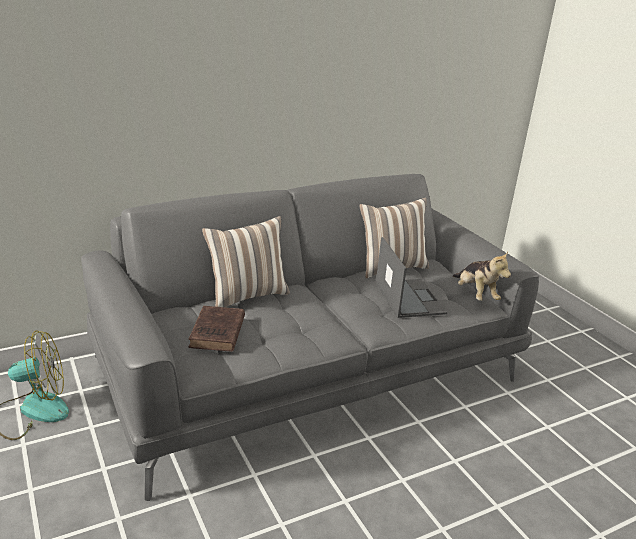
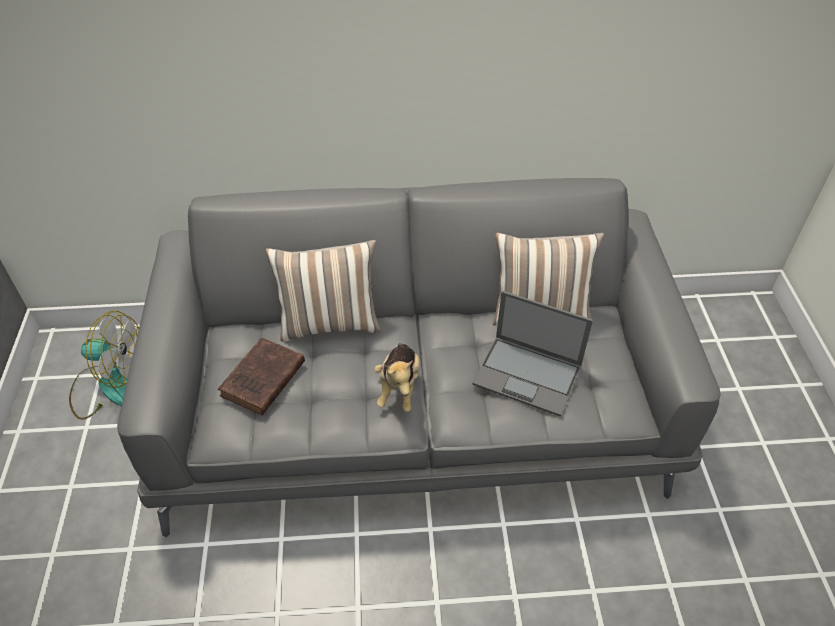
camera: 25 degrees right, 20 degrees up
(409, 298) = (528, 375): laptop -> laptop turned 105 degrees clockwise
(475, 294) = (626, 391): plush toy -> plush toy (399, 387)

